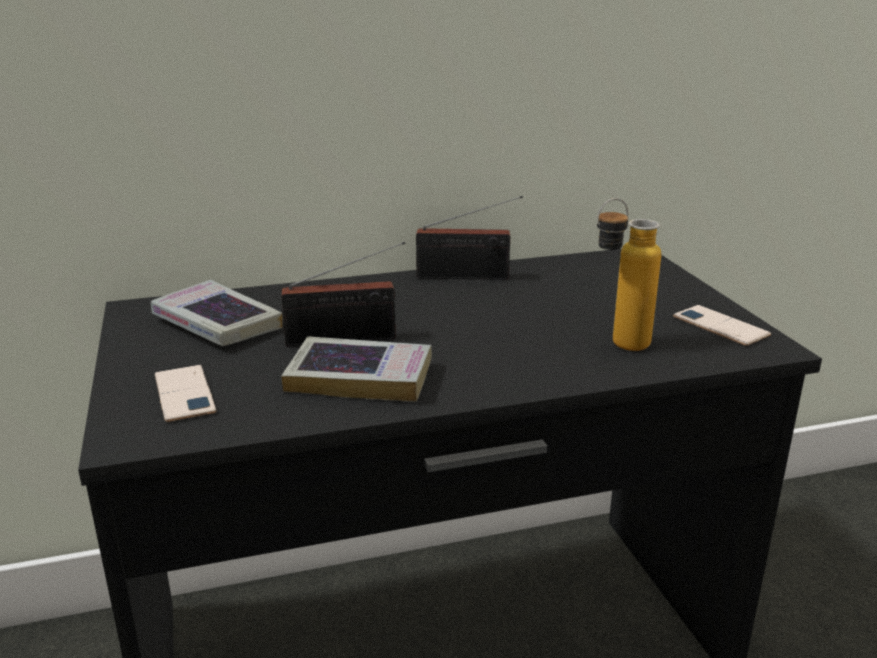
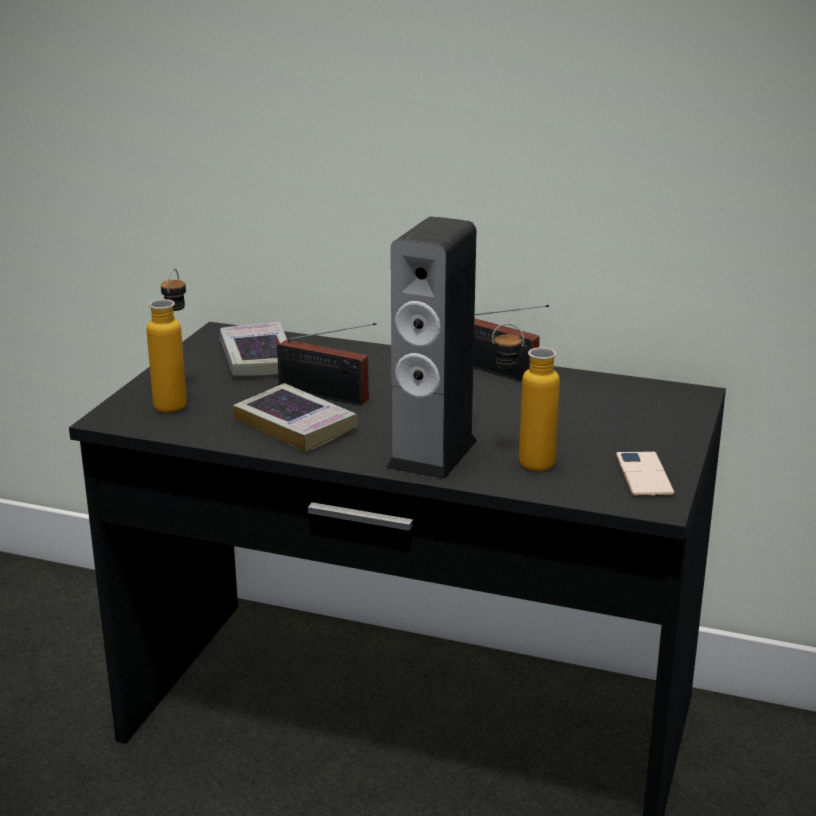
camera: 35 degrees right, 0 degrees up
(184, 394) = (175, 401): phone -> bottle
(533, 363) = (432, 454): none -> speaker

